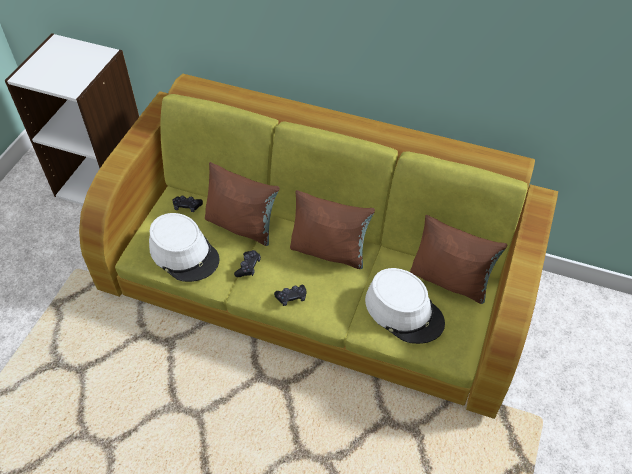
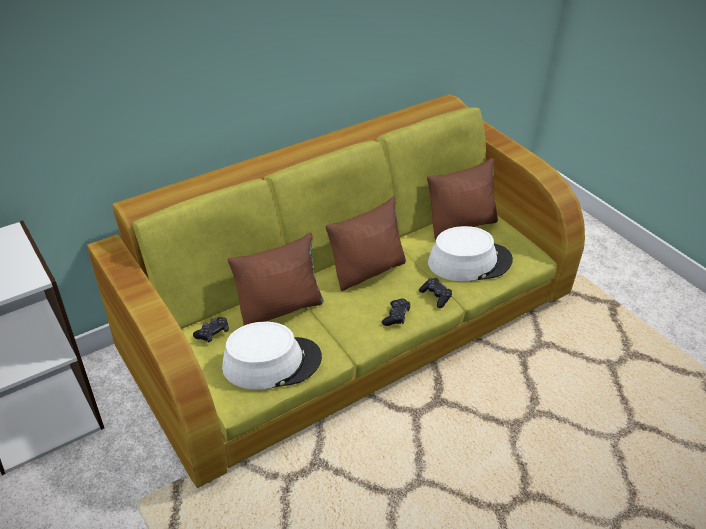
camera: 55 degrees left, 10 degrees down
(248, 267) = (335, 326): black game controller -> black game controller (435, 296)

